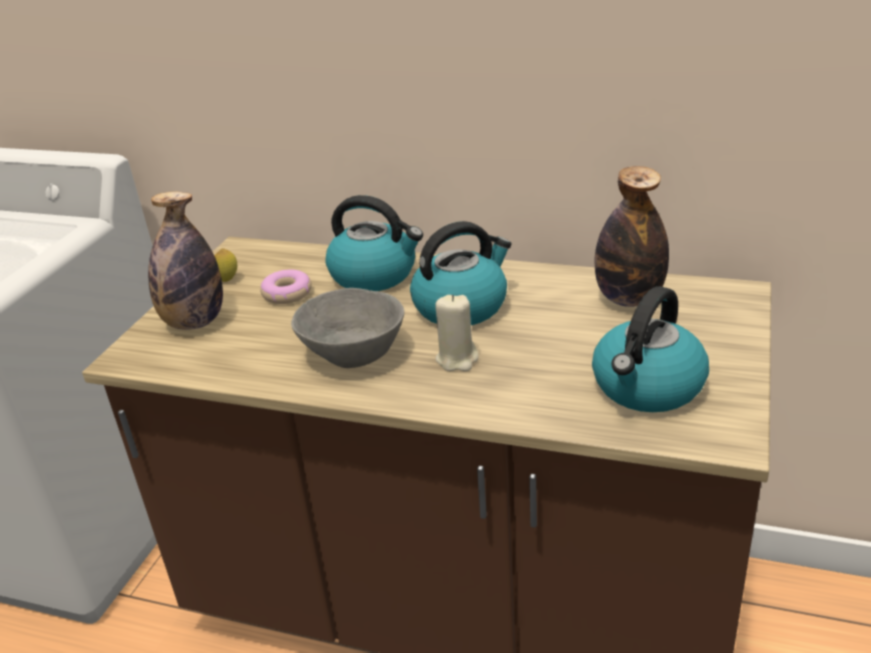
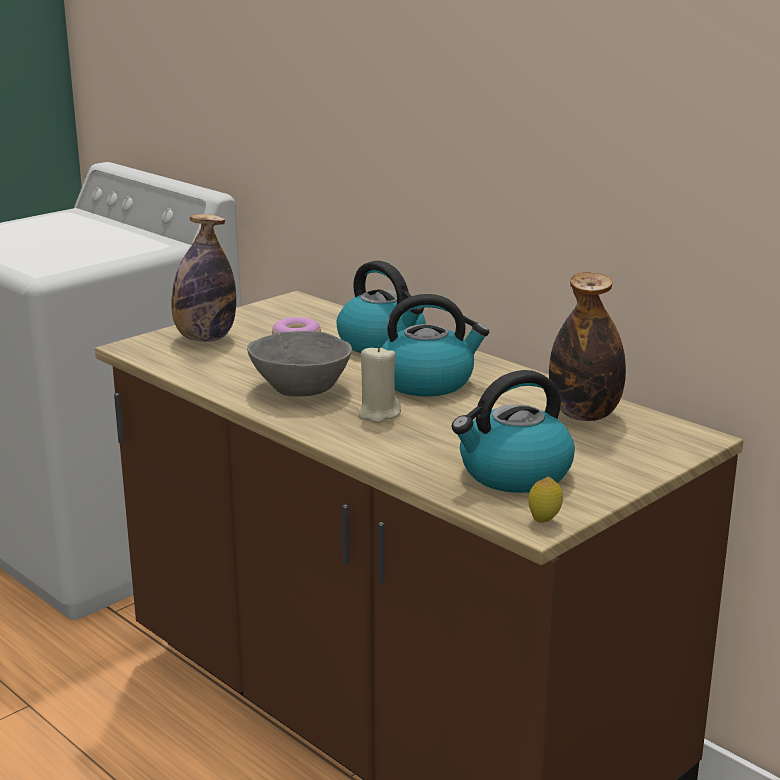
camera: 25 degrees right, 10 degrees down
(228, 280) = (262, 318): lemon -> lemon (544, 521)

